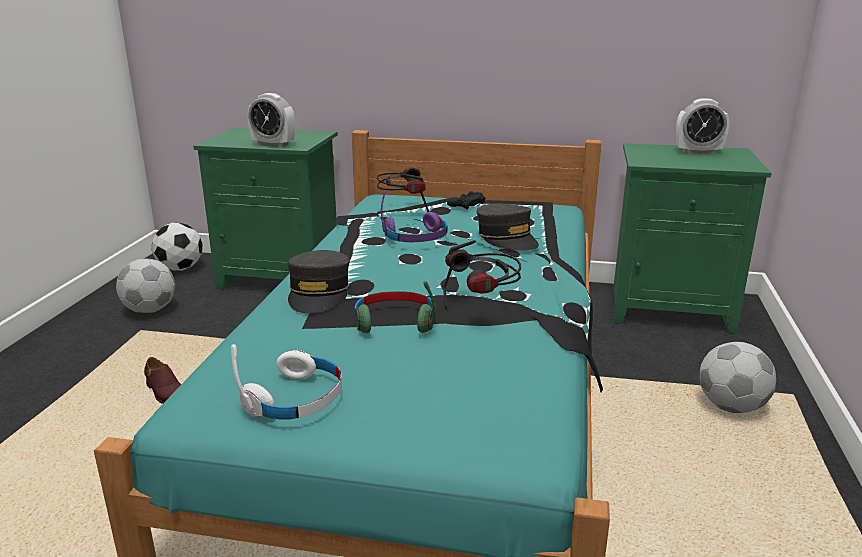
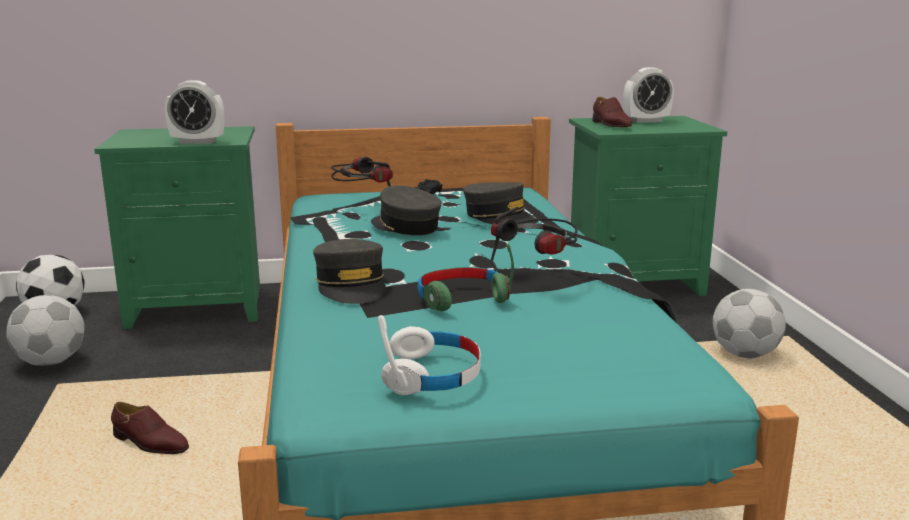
camera: 20 degrees left, 5 degrees down
(416, 238) = (405, 226): purple headphones -> grey cap
(654, 154) = (610, 125): none -> brown shoe

